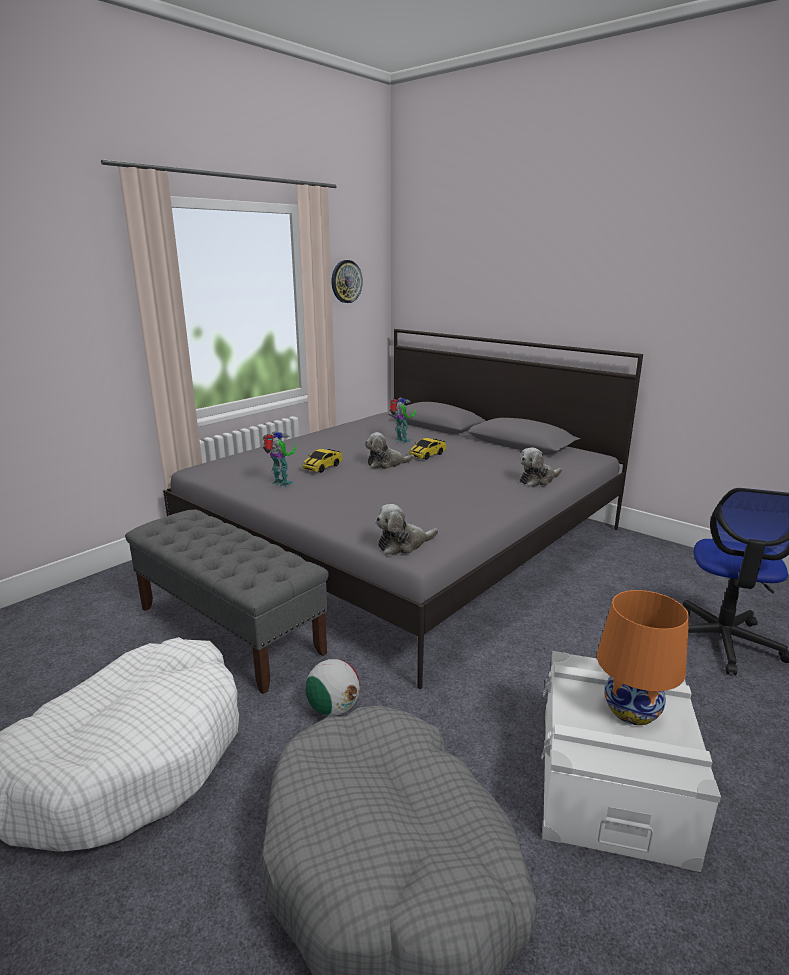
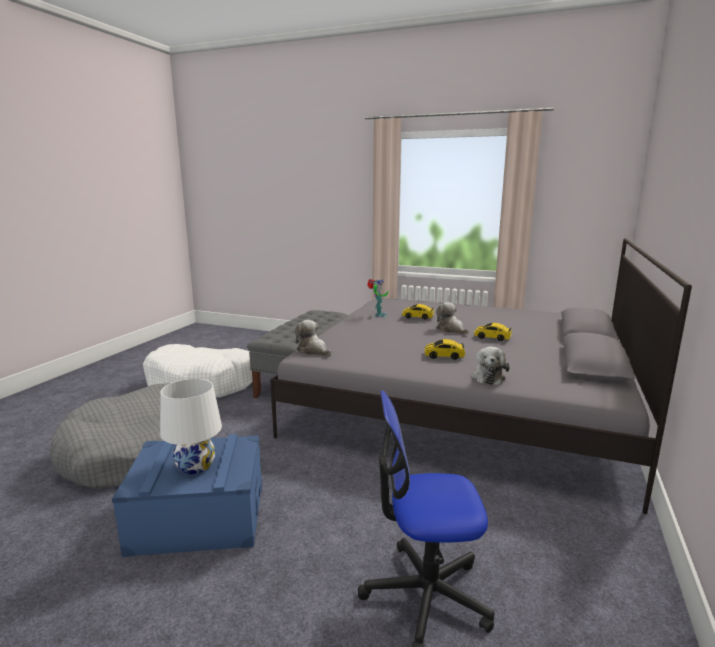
camera: 70 degrees right, 5 degrees down
(333, 708) = (247, 416): football -> none
(346, 281) = (569, 189): wall clock -> none
(401, 441) = (515, 327): toy robot -> none
(471, 484) = (444, 356): none -> toy car
(538, 480) = (488, 377): plush toy -> plush toy turned 120 degrees counterclockwise
(612, 782) = (199, 518): white storage box -> blue storage box
(632, 710) = (195, 466): orange table lamp -> white table lamp

